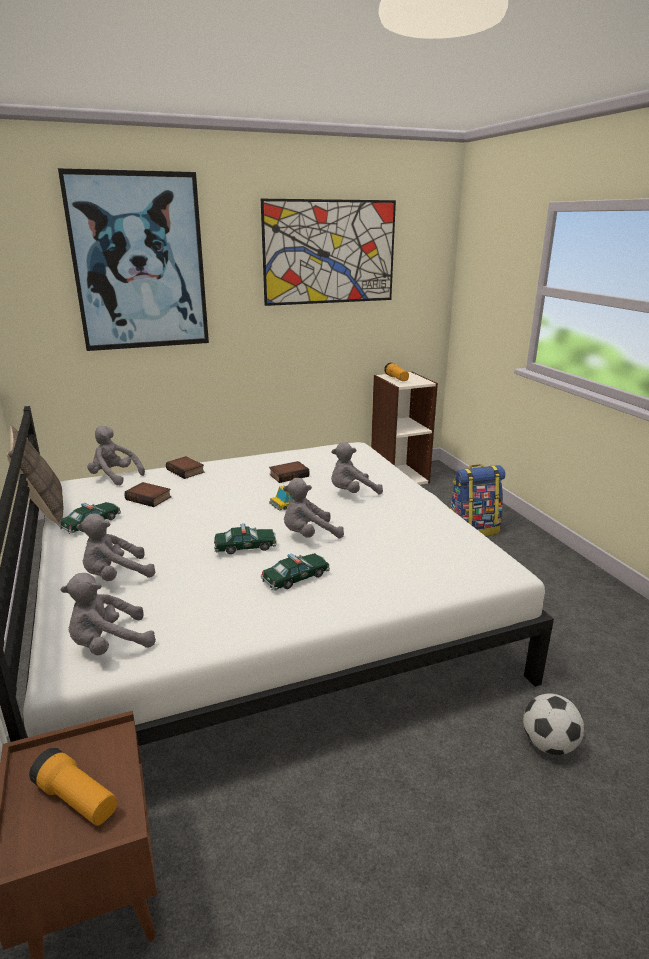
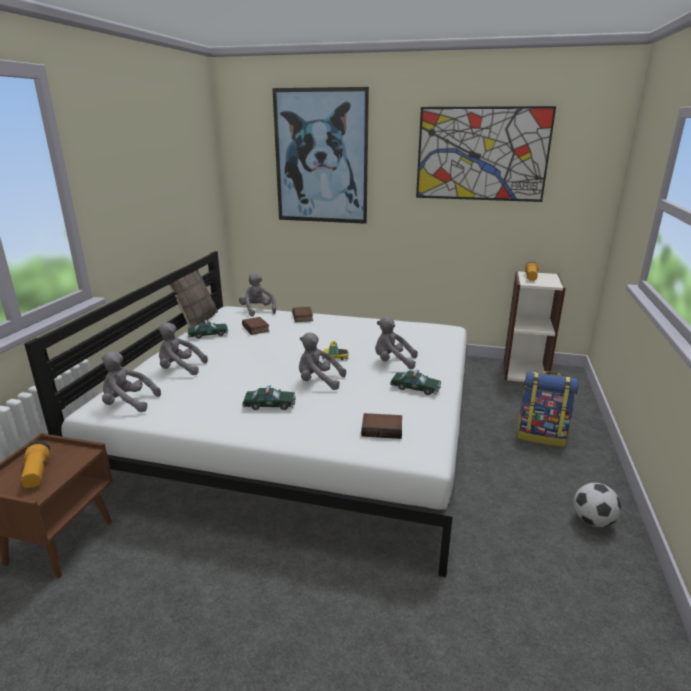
camera: 35 degrees right, 0 degrees up
(245, 547) = (268, 375): toy car -> toy car (415, 388)
(289, 475) = (366, 337): book -> book (382, 429)
(548, 744) = (394, 620): football -> football (592, 521)

